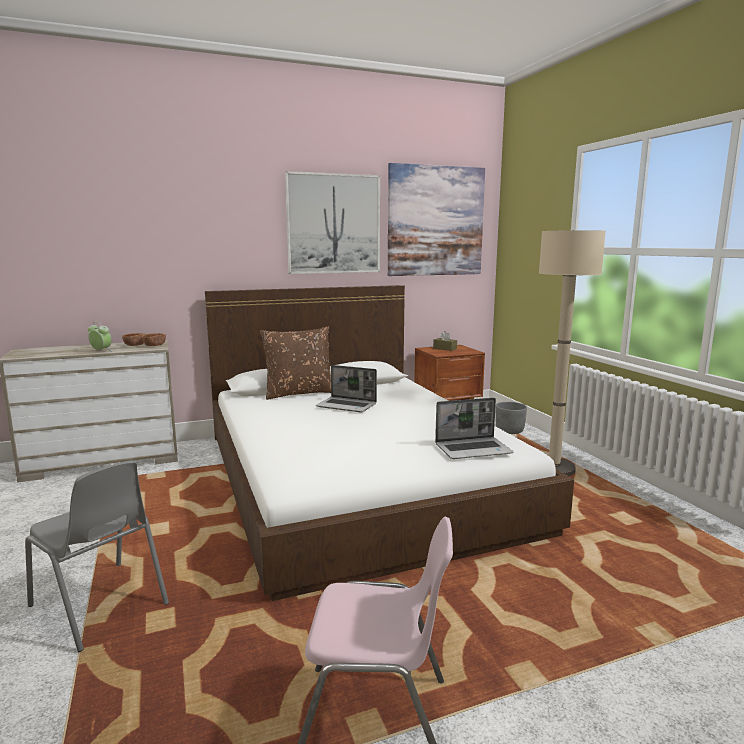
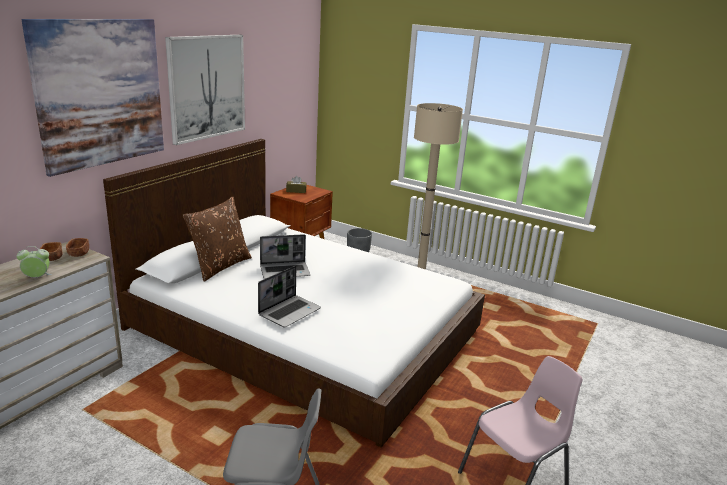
camera: 40 degrees left, 10 degrees up
(435, 221) = (280, 74): picture -> picture (101, 93)
(473, 449) = (427, 290): laptop -> laptop (290, 312)

